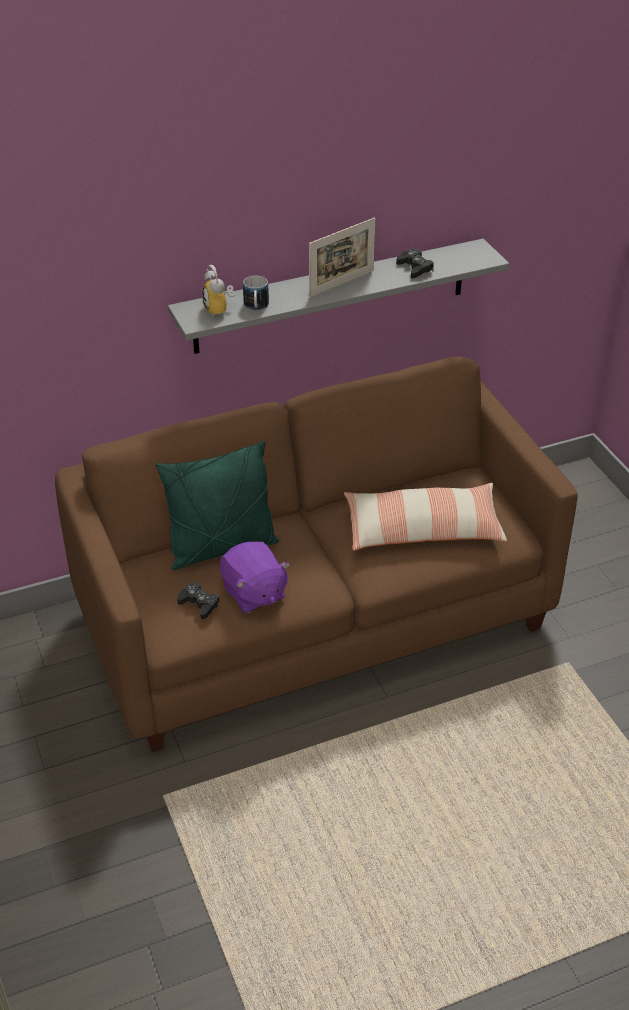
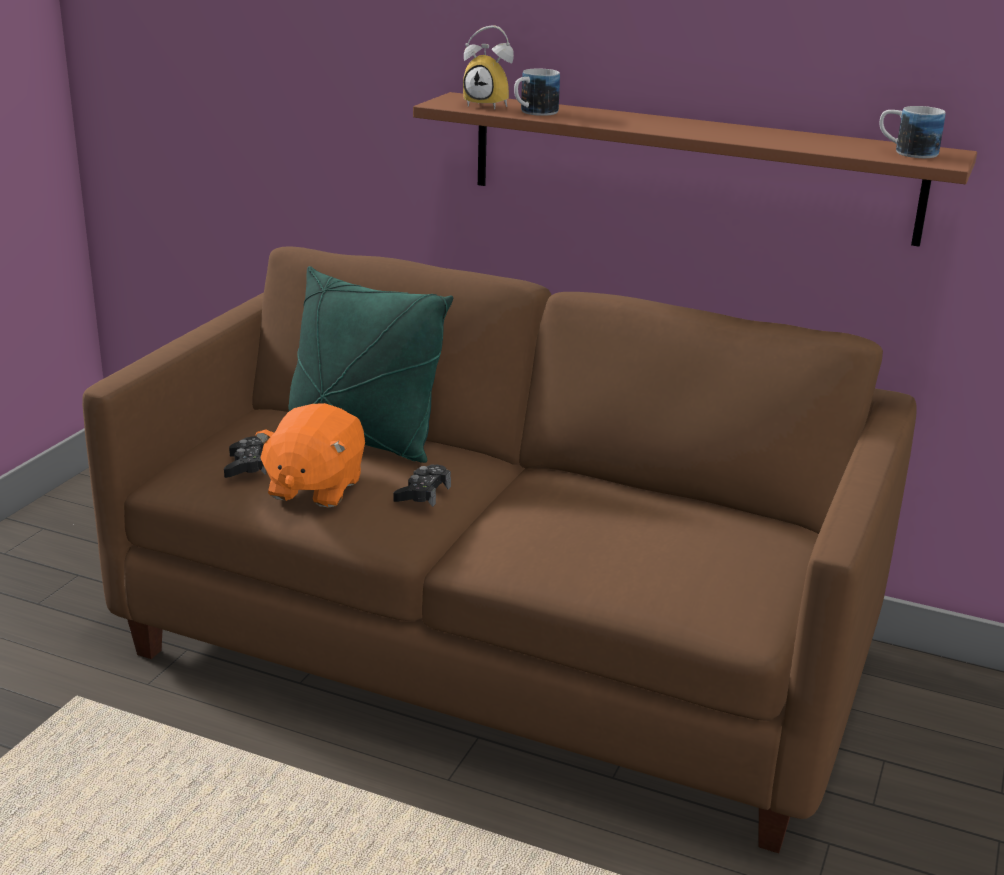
camera: 45 degrees right, 15 degrees down
(220, 310) = (490, 105): alarm clock -> alarm clock turned 90 degrees counterclockwise
(253, 594) = (314, 488): purple plush toy -> orange plush toy
(331, 296) = (690, 167): grey shelf -> brown shelf
(341, 283) = (679, 126): picture frame -> none
(415, 268) = (808, 141): black game controller -> black game controller (423, 493)
(423, 530) = (619, 543): pillow -> none
(464, 257) = (906, 152): none -> mug

